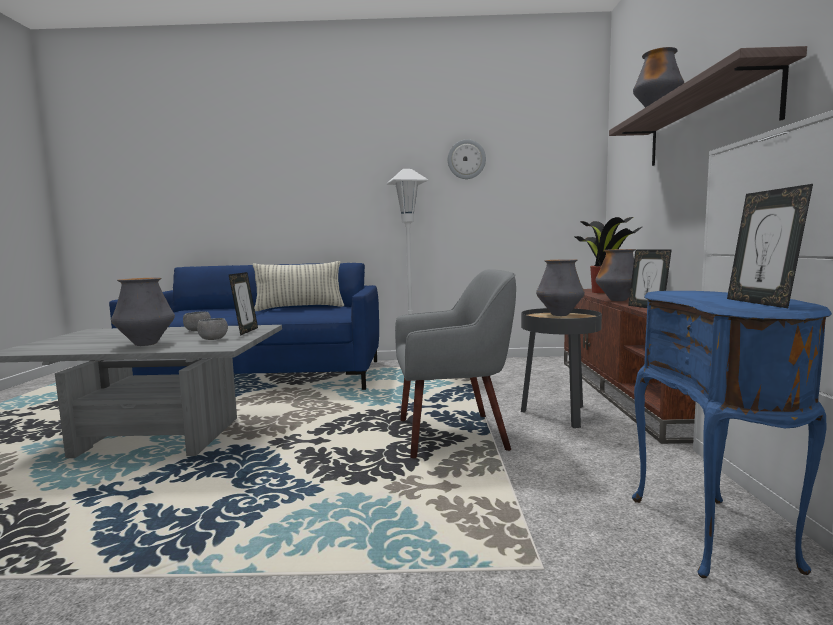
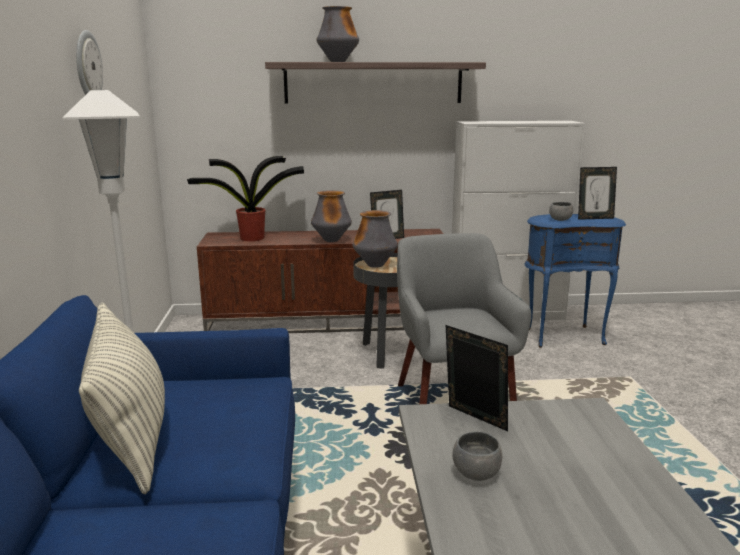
camera: 95 degrees left, 10 degrees up
(146, 344) = (612, 485): vase -> none
(213, 339) = (547, 431): grey bowl -> grey bowl (560, 220)
(246, 331) = (474, 420): picture frame -> picture frame turned 45 degrees clockwise

